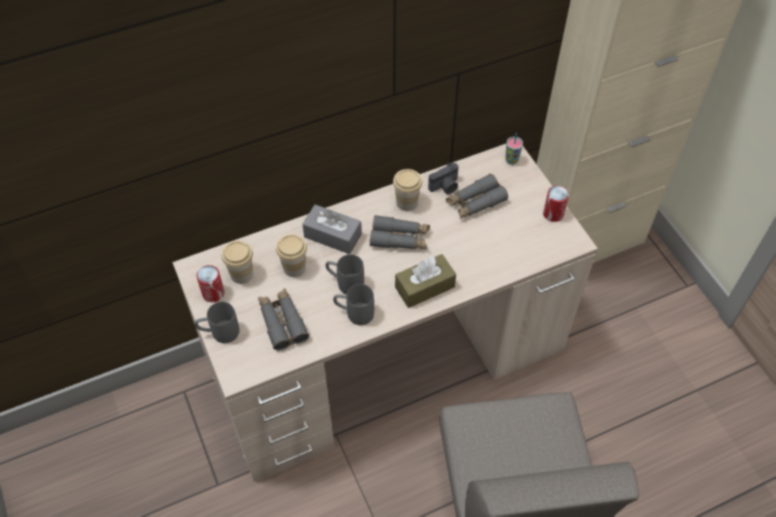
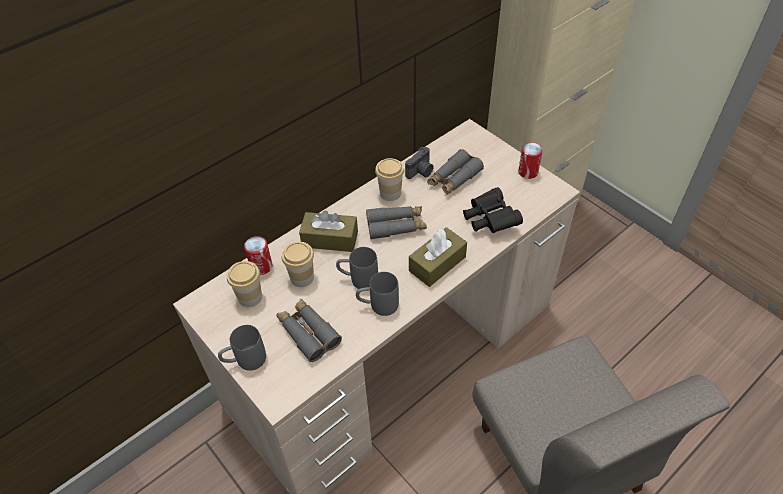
camera: 15 degrees left, 5 degrees down
(213, 293) = (226, 323): can -> can (261, 266)
(332, 236) = (330, 239): grey tissue box -> brown tissue box
(493, 255) = (489, 220): none -> black binoculars
(511, 160) = (471, 137): cup -> none

